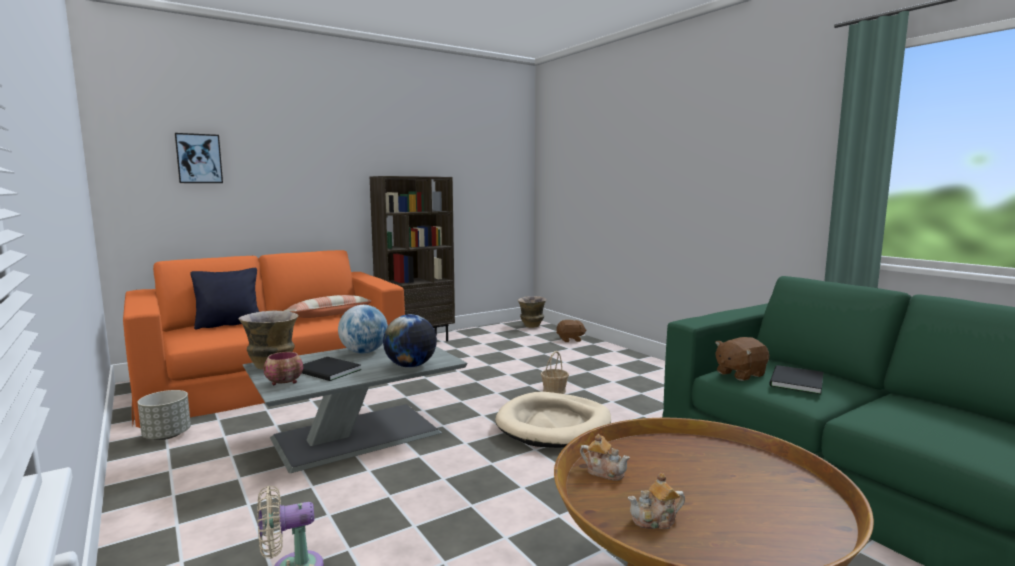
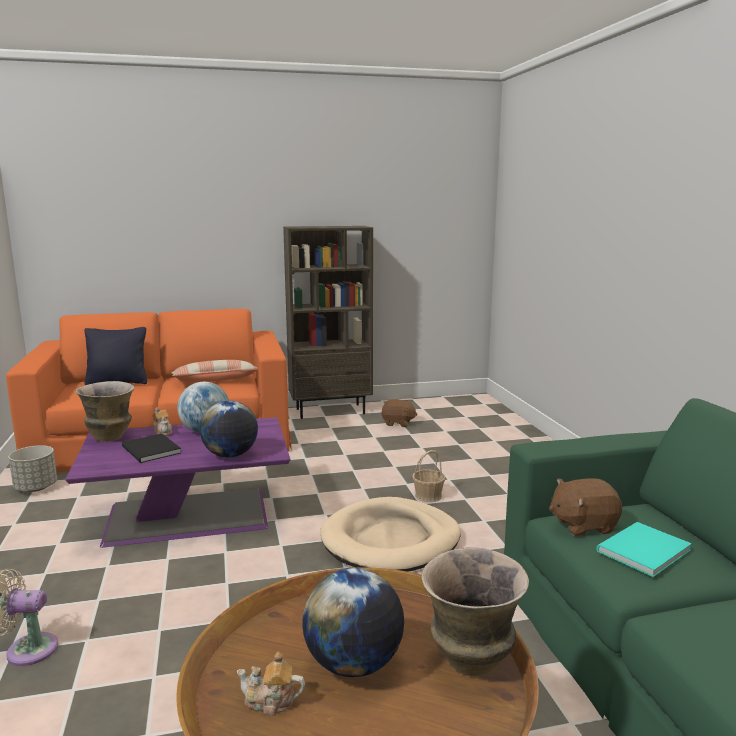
camera: 20 degrees right, 5 degrees up
(199, 158) = (107, 211): picture -> none
(285, 383) = (101, 459): bowl -> none
(359, 434) = (191, 515): grey coffee table -> purple coffee table
(532, 326) = (474, 405): vase -> vase (470, 662)
(570, 340) = (505, 429): brown plush toy -> brown plush toy (398, 423)
(604, 472) = (285, 627): teapot -> teapot (163, 431)
(685, 484) = (353, 664): none -> globe
(794, 381) = (640, 550): black book -> turquoise book

